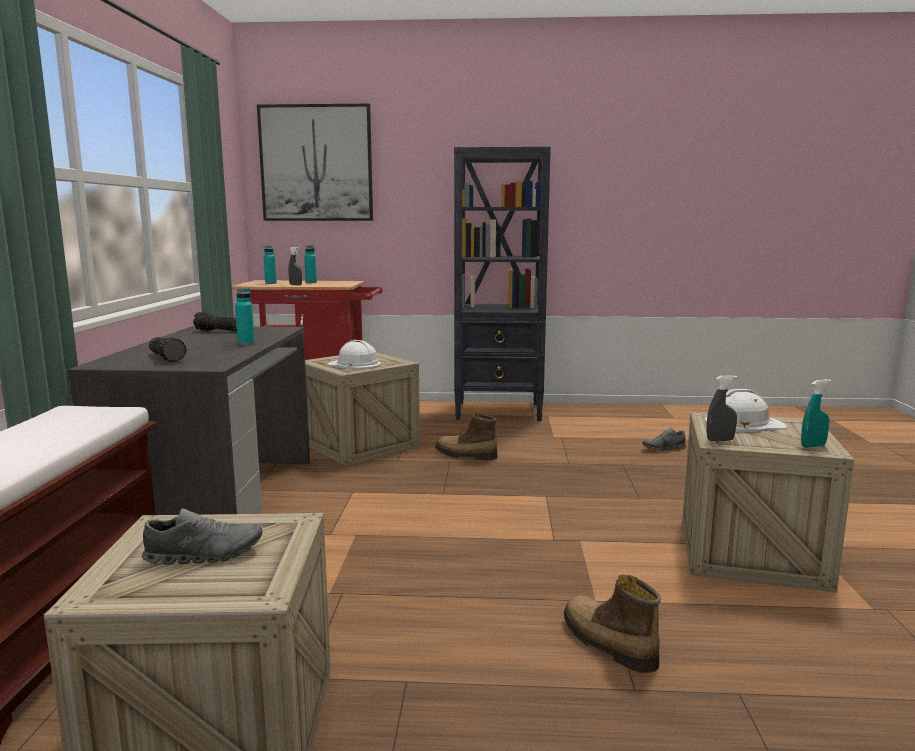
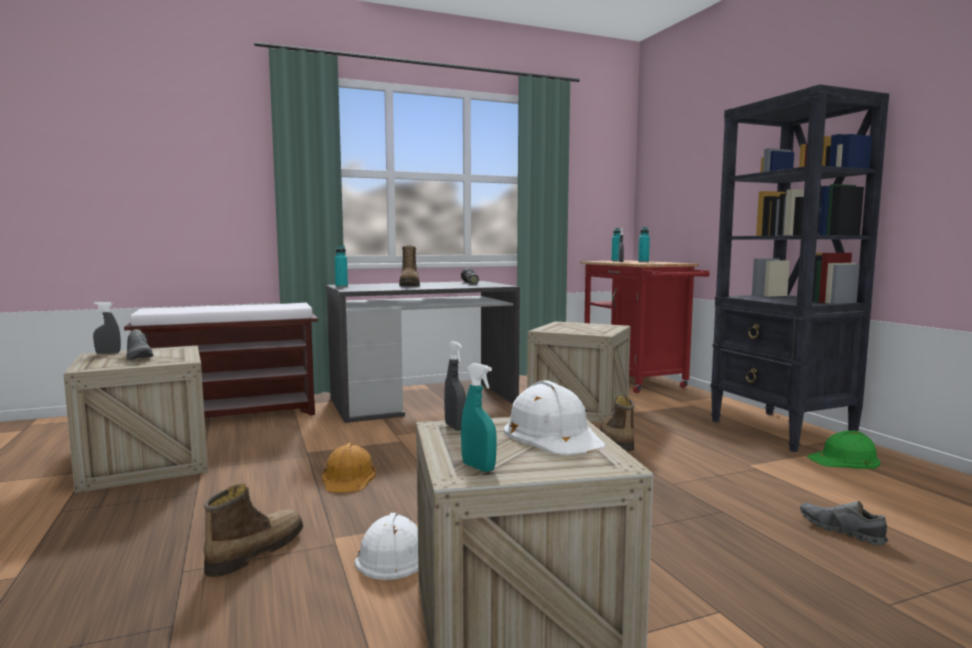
camera: 65 degrees right, 5 degrees down
(103, 584) = (108, 353): none -> grey spray bottle
(167, 357) = (370, 286): flashlight -> none
(198, 346) = (410, 285): none -> boot
(246, 343) = (432, 287): turquoise bottle -> turquoise bottle (341, 286)
(316, 163) = (678, 151): picture -> none
(354, 364) = (569, 328): white hard hat -> white hard hat (393, 554)
(445, 576) = (349, 477): none -> orange hard hat
(565, 416) = (844, 460): none -> green hard hat

